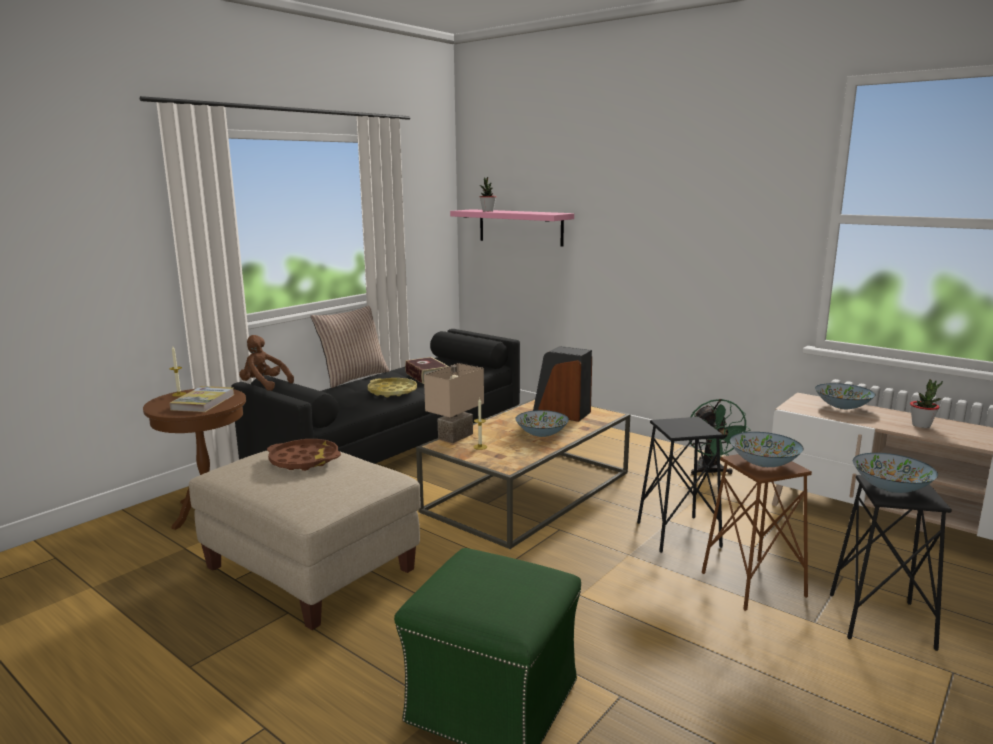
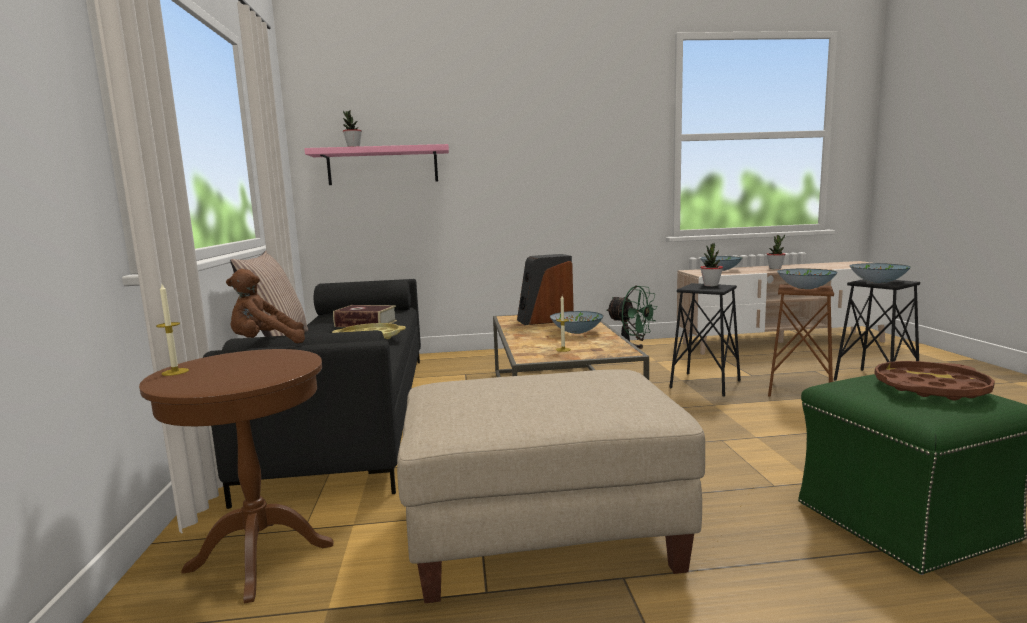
camera: 45 degrees left, 5 degrees down
(203, 402) = (255, 366): book -> none
(304, 460) = (512, 385): brown tray -> brown tray (930, 388)
(456, 437) = (522, 350): beige table lamp -> none
(698, 426) = (711, 285): none -> potted plant

